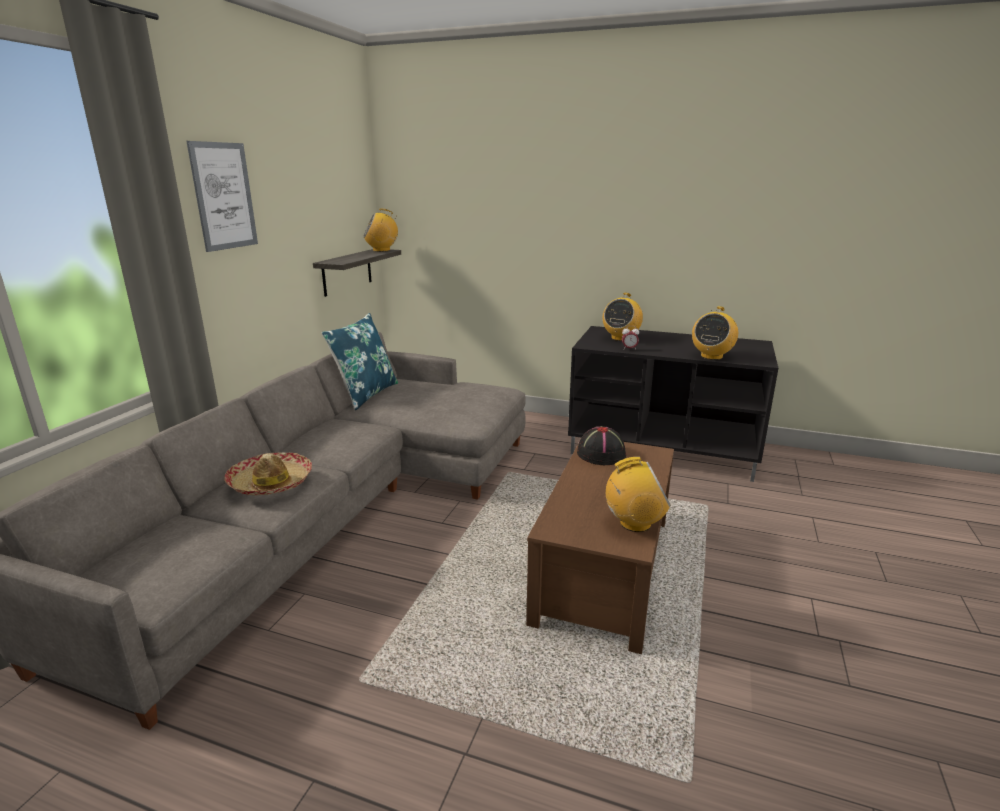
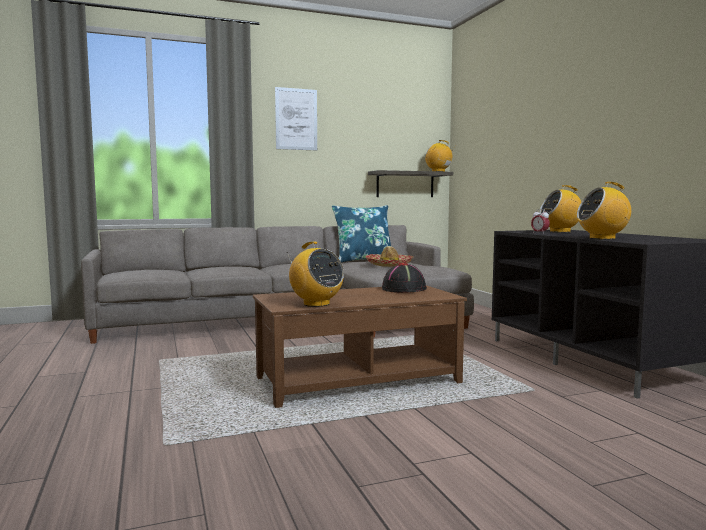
camera: 50 degrees right, 15 degrees down
(270, 483) = (226, 267): hat -> hat (389, 265)

